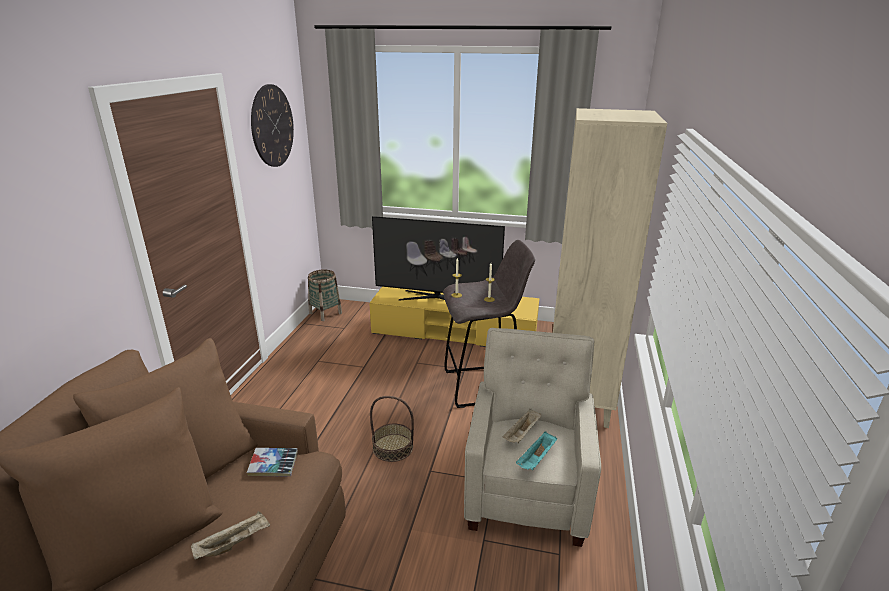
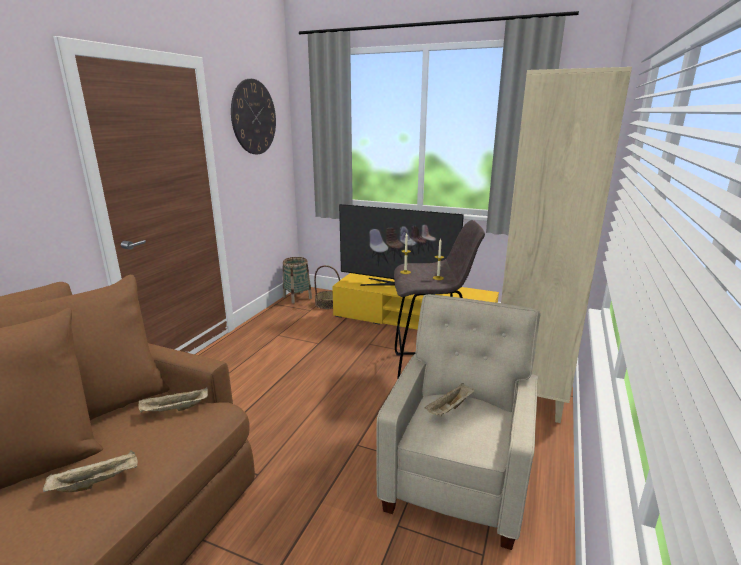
camera: 10 degrees right, 5 degrees down
(273, 465) = (174, 410): book -> beige tray
(393, 447) = (325, 418): basket -> basket (328, 303)
(536, 459) = (460, 436): turquoise tray -> none

